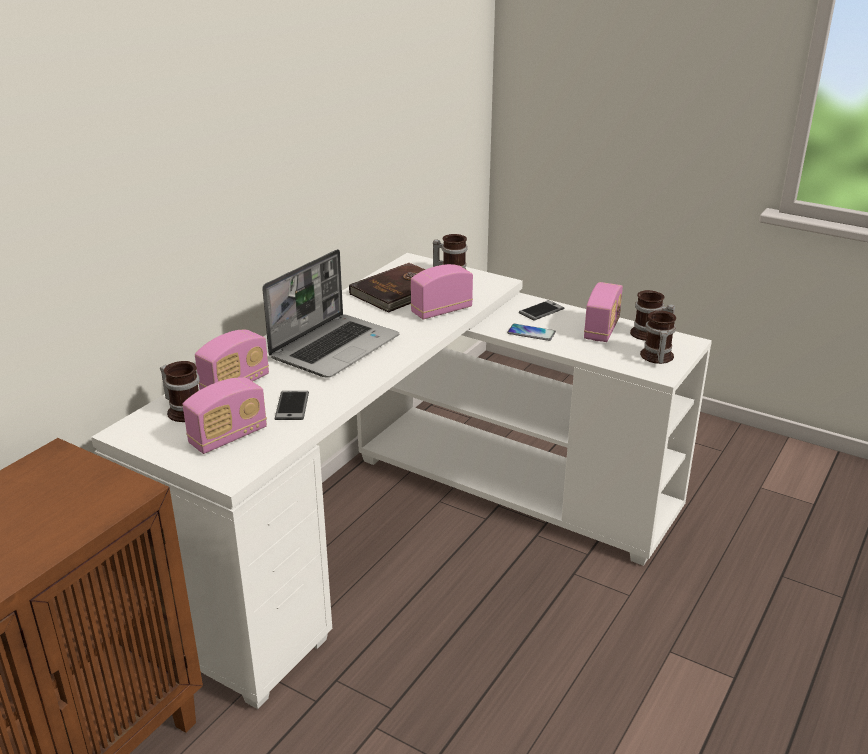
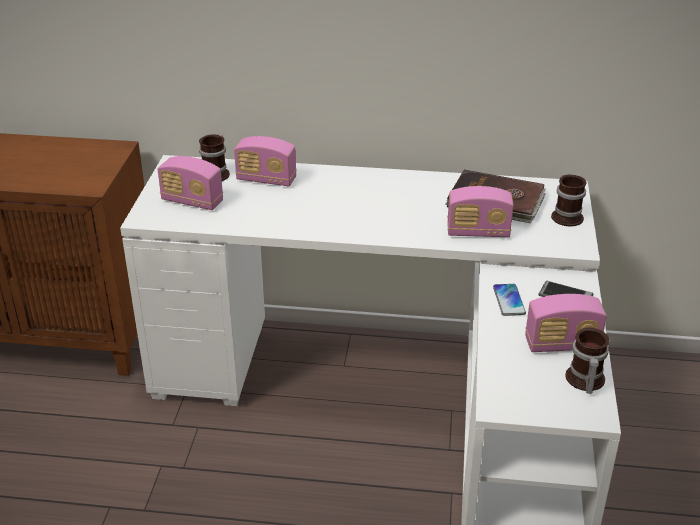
camera: 65 degrees right, 5 degrees up
(292, 406) = (251, 212): phone -> none
(335, 347) = (359, 201): laptop -> none
(441, 311) = (478, 232): radio -> radio turned 150 degrees clockwise
(655, 357) = (532, 395): mug -> none

